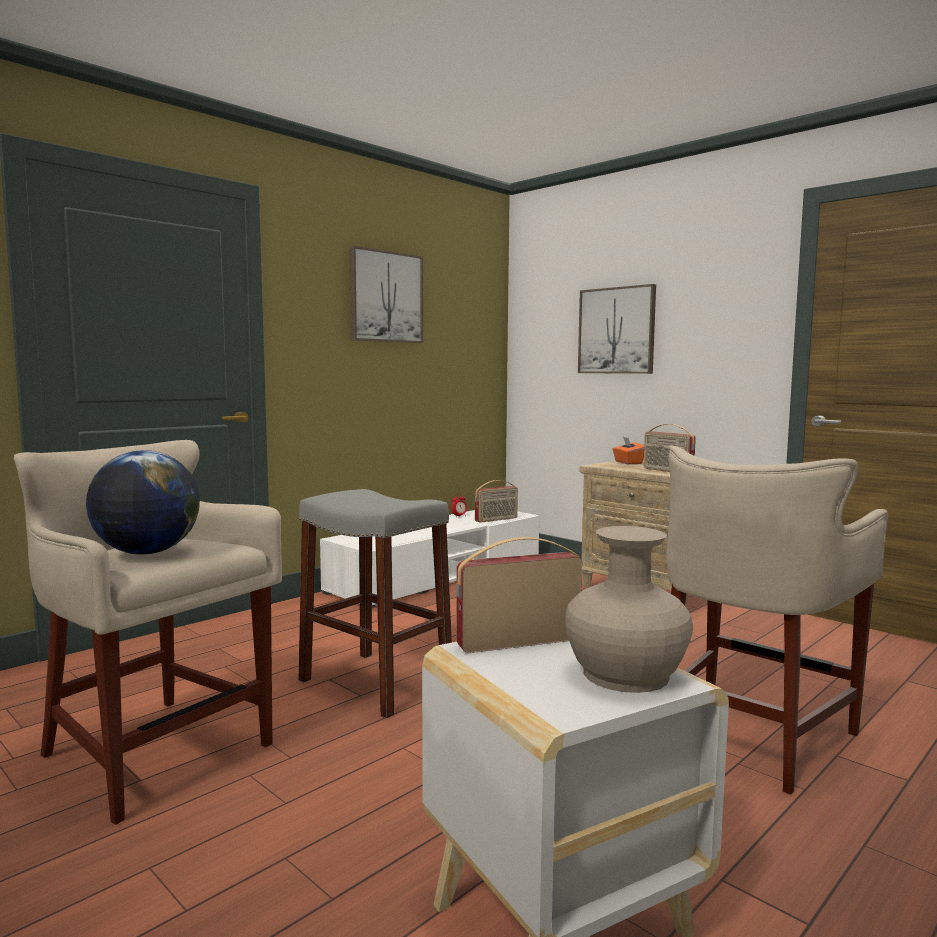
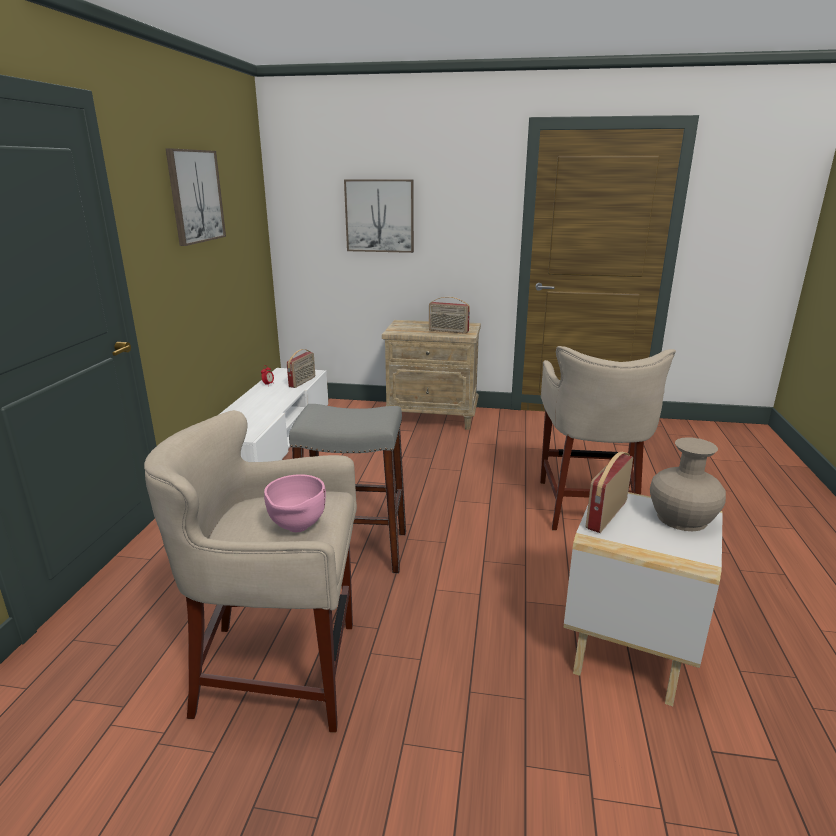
camera: 35 degrees left, 15 degrees up
(146, 553) = (297, 529): globe -> pink bowl
(628, 463) = (406, 324): orange tissue box -> none

